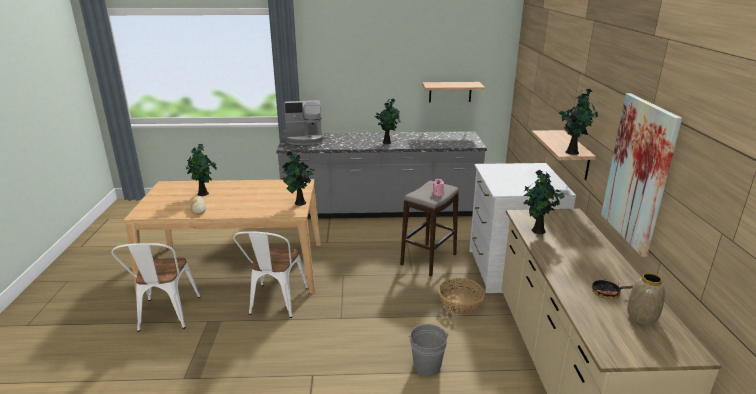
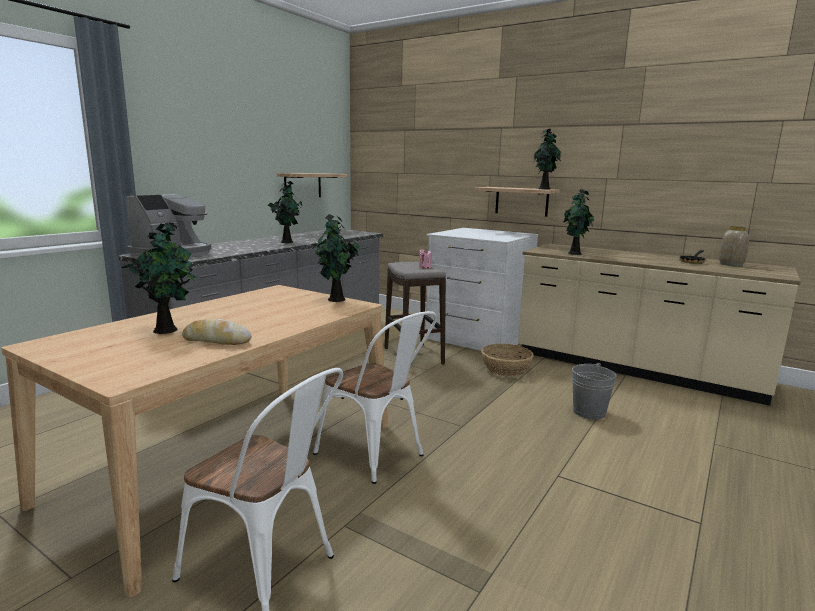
camera: 55 degrees left, 10 degrees down
(638, 172) = (636, 178): picture -> none

